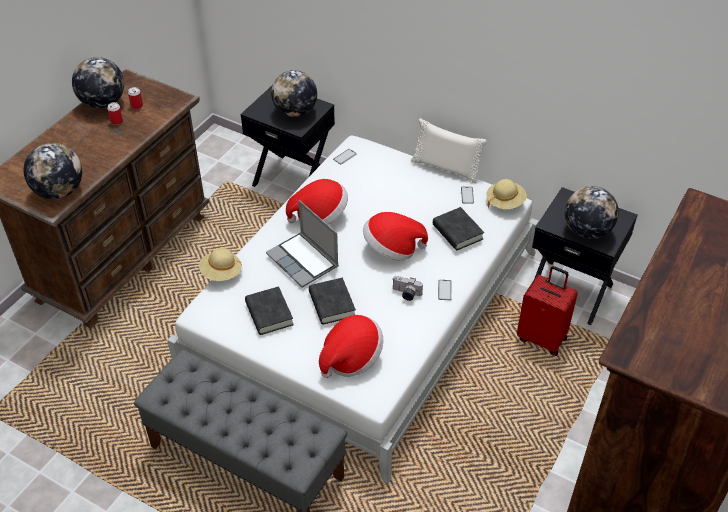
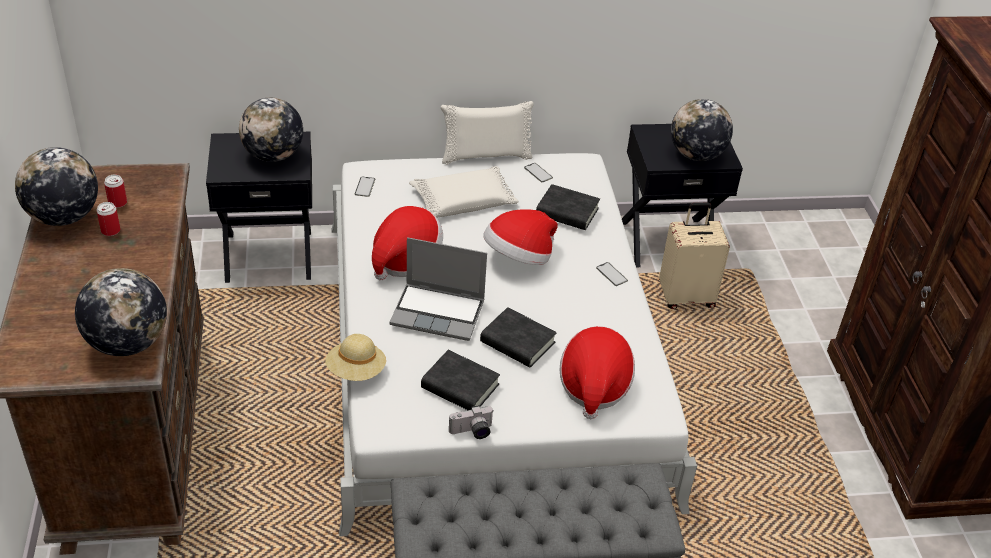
camera: 40 degrees left, 5 degrees down
(399, 192) = (463, 199): none -> white pillow
(406, 294) = (579, 296): camera -> camera (472, 432)
(505, 202) = (581, 164): beige hat -> none
(542, 338) = (686, 297): red suitcase -> beige suitcase

